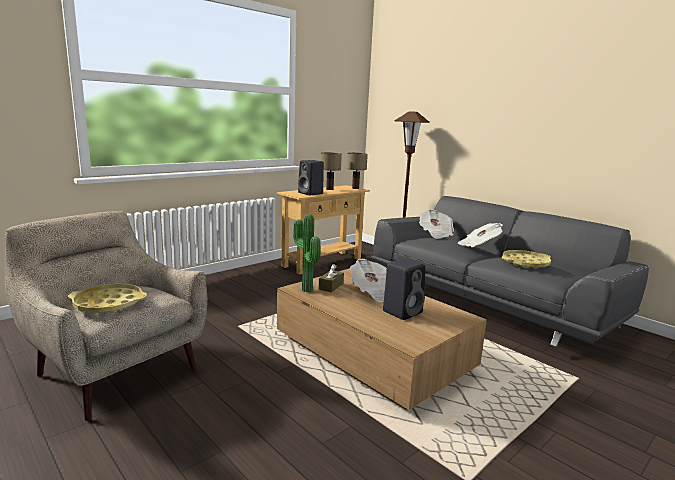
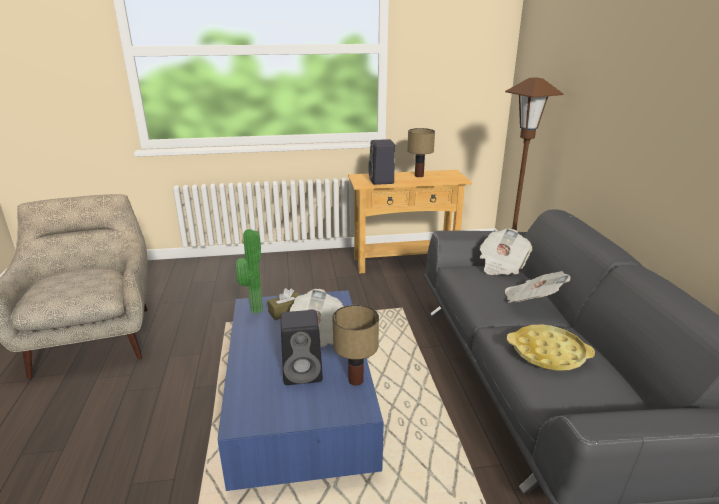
camera: 35 degrees right, 10 degrees up
(108, 304) = (59, 286): yellow tray -> none
(355, 188) = (456, 177): table lamp -> table lamp (355, 380)
(372, 354) = (300, 403): brown coffee table -> blue coffee table

